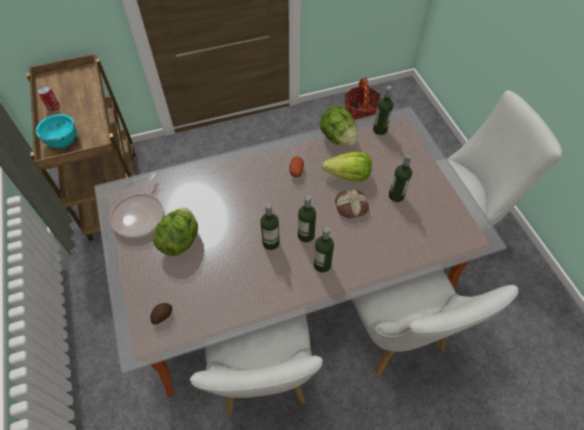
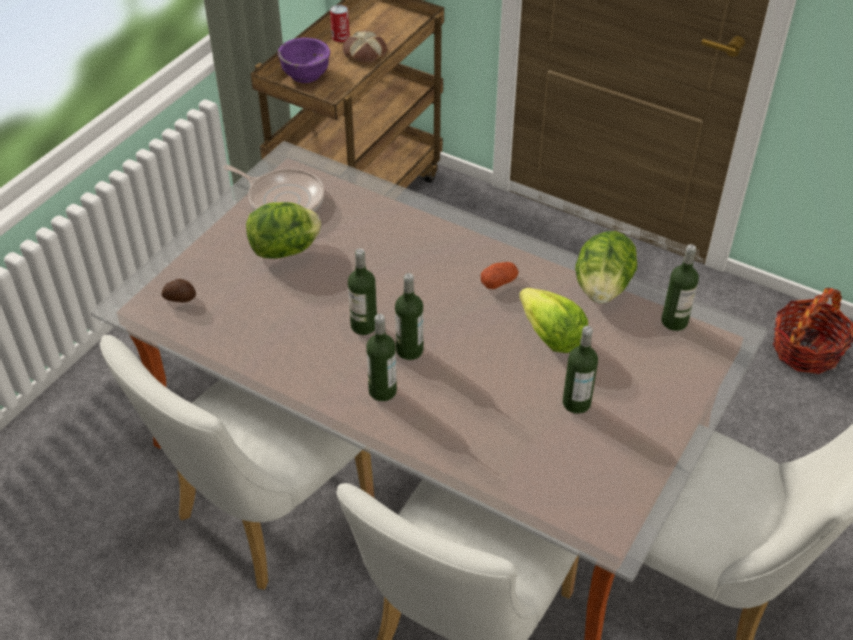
camera: 50 degrees right, 10 degrees down
(62, 140) = (305, 74): turquoise bowl -> purple bowl
(140, 215) = (283, 199): frying pan -> frying pan turned 120 degrees counterclockwise
(351, 207) = (503, 367): bread -> bread (364, 53)

